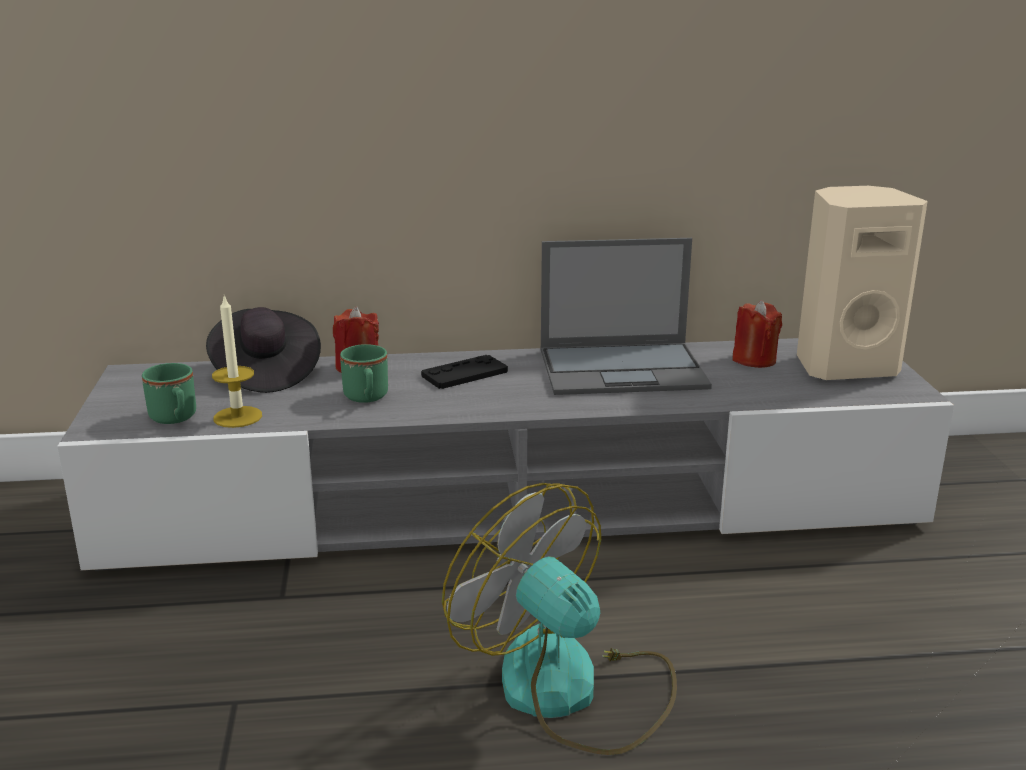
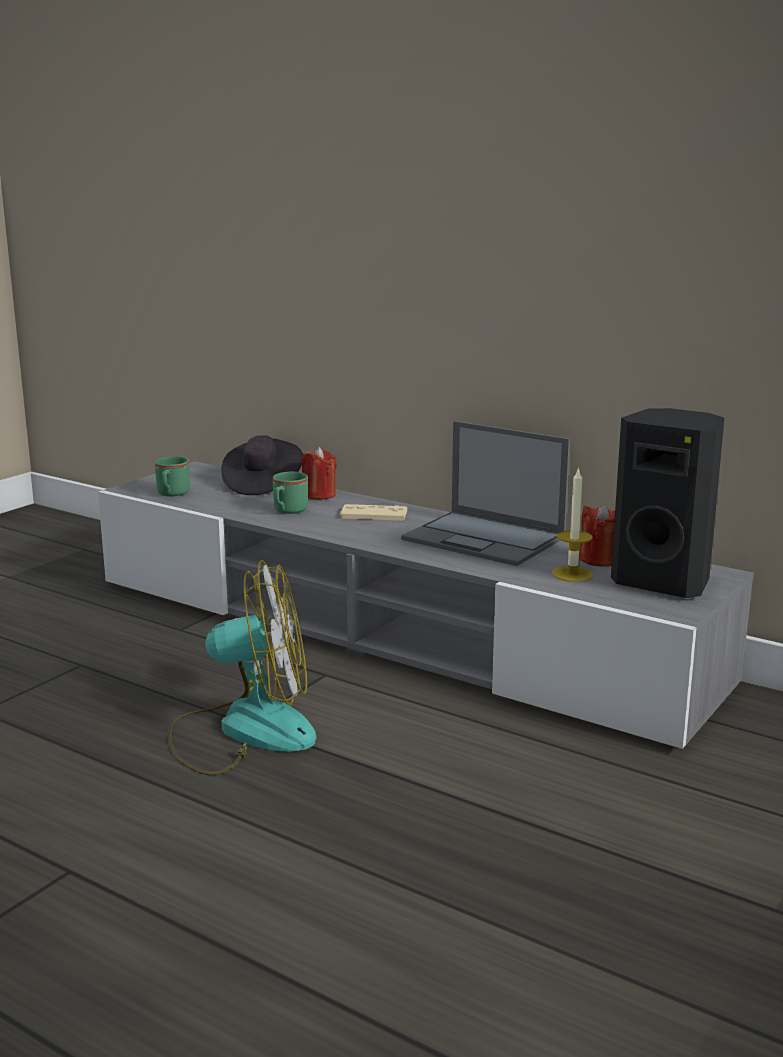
camera: 40 degrees right, 5 degrees down
(237, 417) = (202, 501): candle -> candle (572, 574)
(464, 374) = (373, 514): black game controller -> beige game controller
(570, 690) = (243, 730): fan -> fan turned 90 degrees clockwise
(844, 366) = (663, 582): beige speaker -> black speaker

